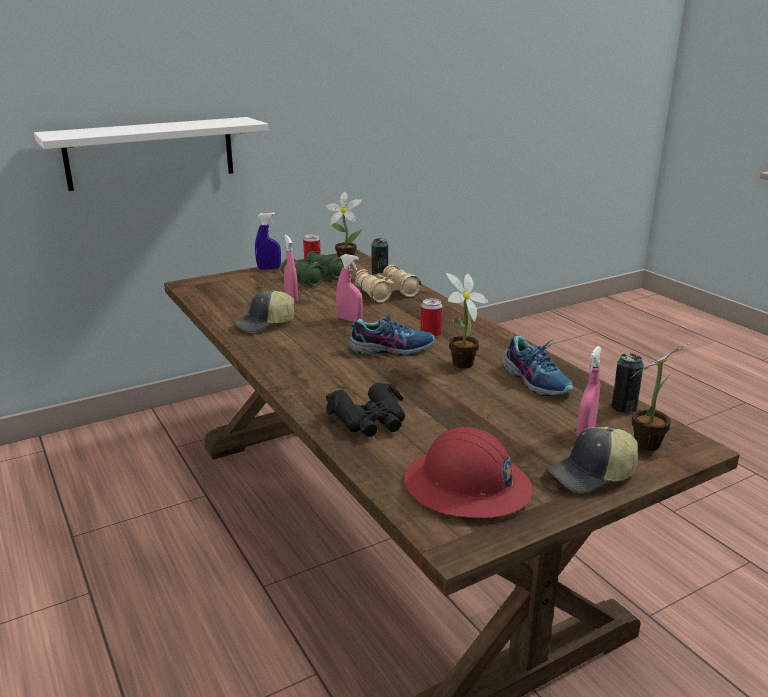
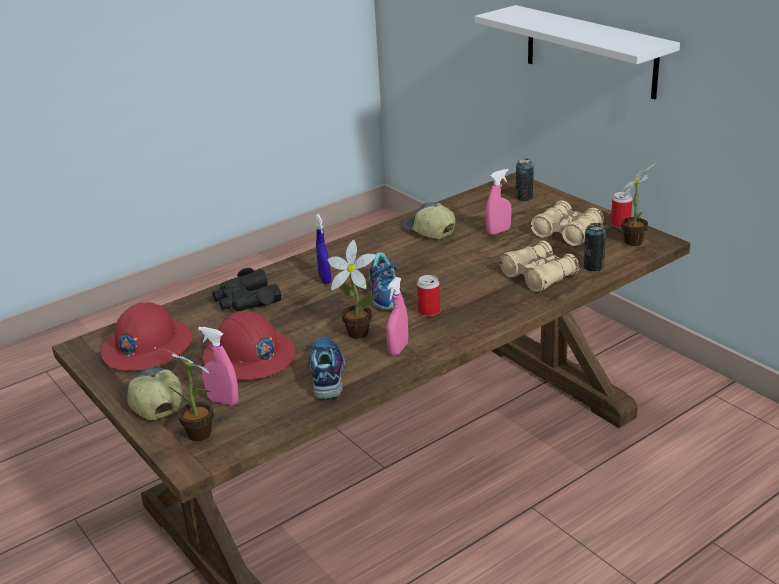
camera: 85 degrees right, 5 degrees up
(269, 268) = (582, 207): blue spray bottle -> blue spray bottle (325, 279)
(314, 278) = (567, 233): green binoculars -> beige binoculars
(349, 319) = (452, 266): pink spray bottle -> pink spray bottle (398, 349)
(499, 418) = (249, 357): none -> red hard hat
(536, 381) = (325, 375): shoe -> shoe turned 120 degrees clockwise
(623, 407) = (270, 425): can -> can (524, 198)

